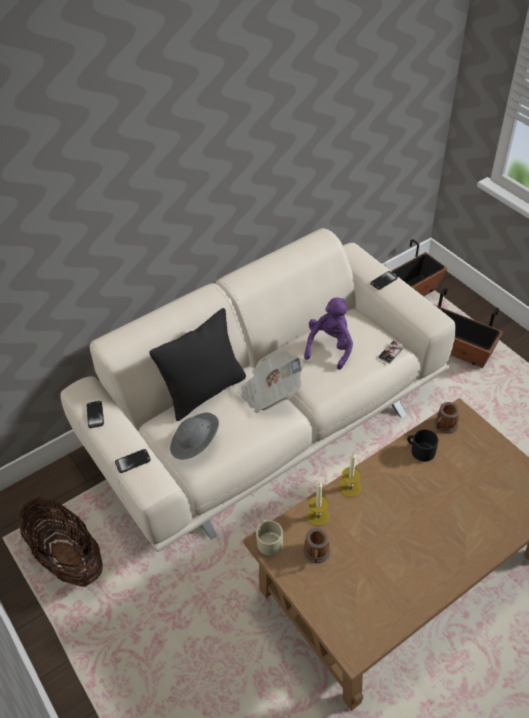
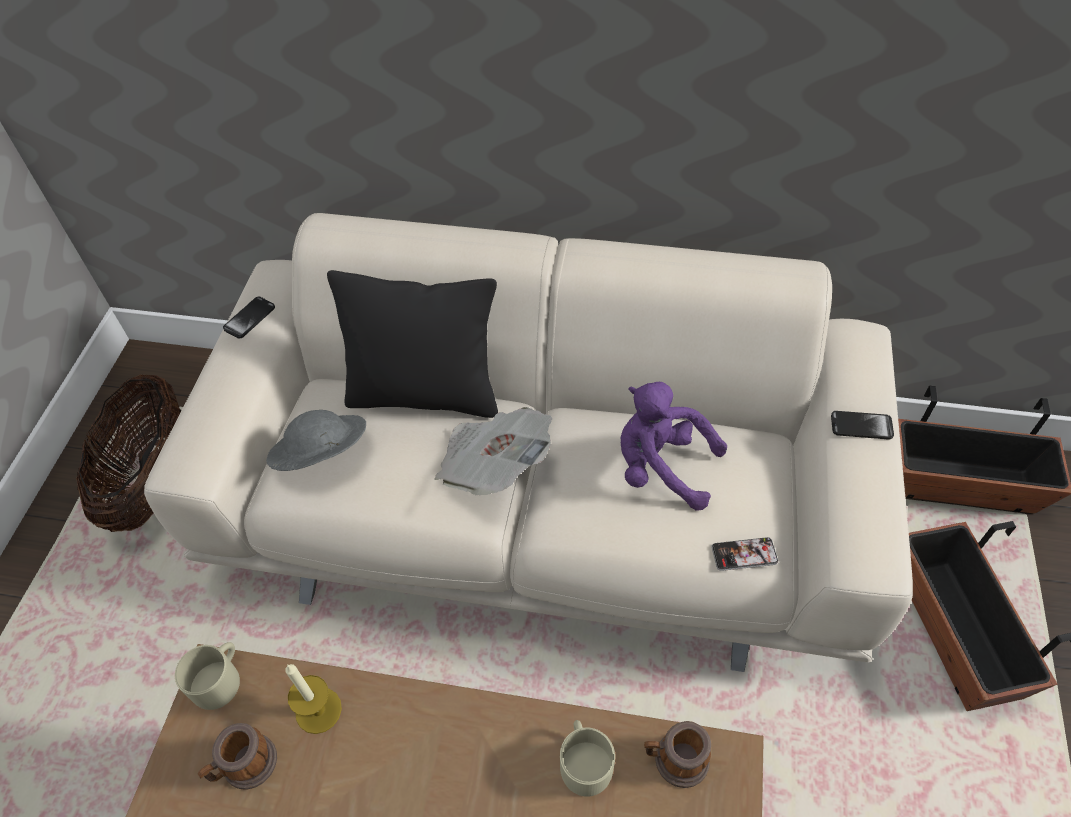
camera: 45 degrees right, 5 degrees up
(133, 461) = (208, 413): phone -> none
(330, 347) = (661, 467): purple plush toy -> purple plush toy turned 135 degrees counterclockwise
(350, 487) = (411, 713): candle -> none
(420, 450) = (584, 761): black mug -> beige mug

